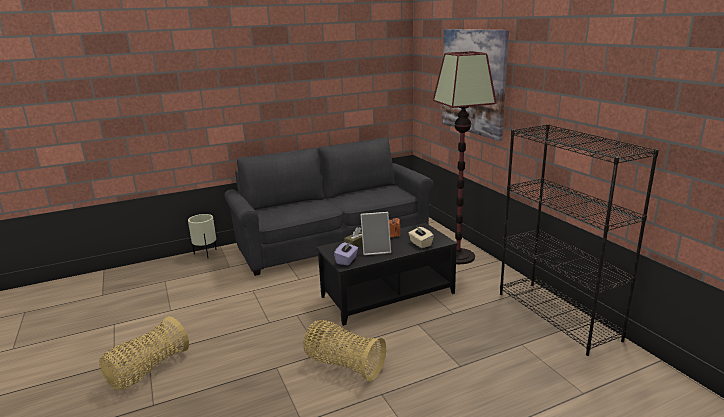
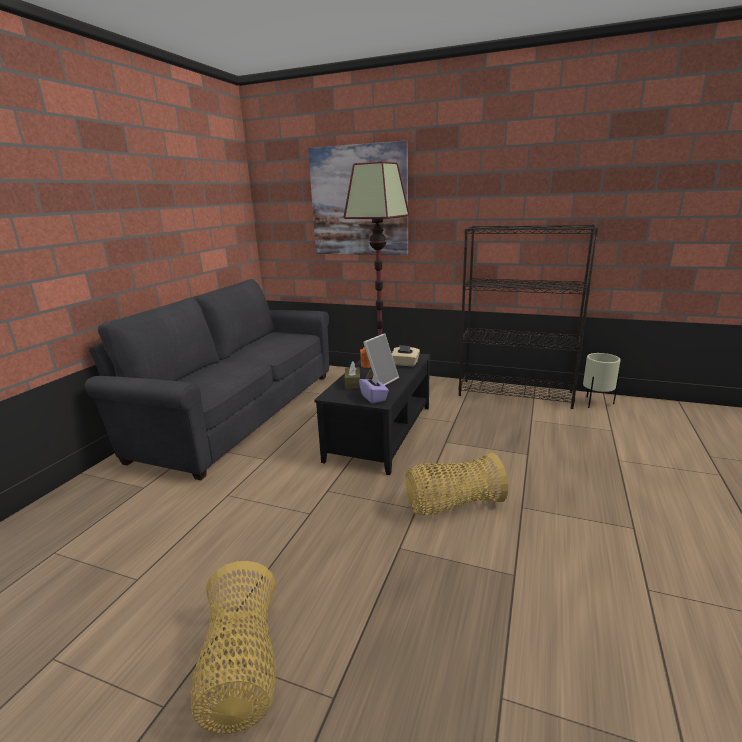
camera: 45 degrees left, 0 degrees up
(206, 254) = (74, 490): beige planter -> beige planter (596, 403)

